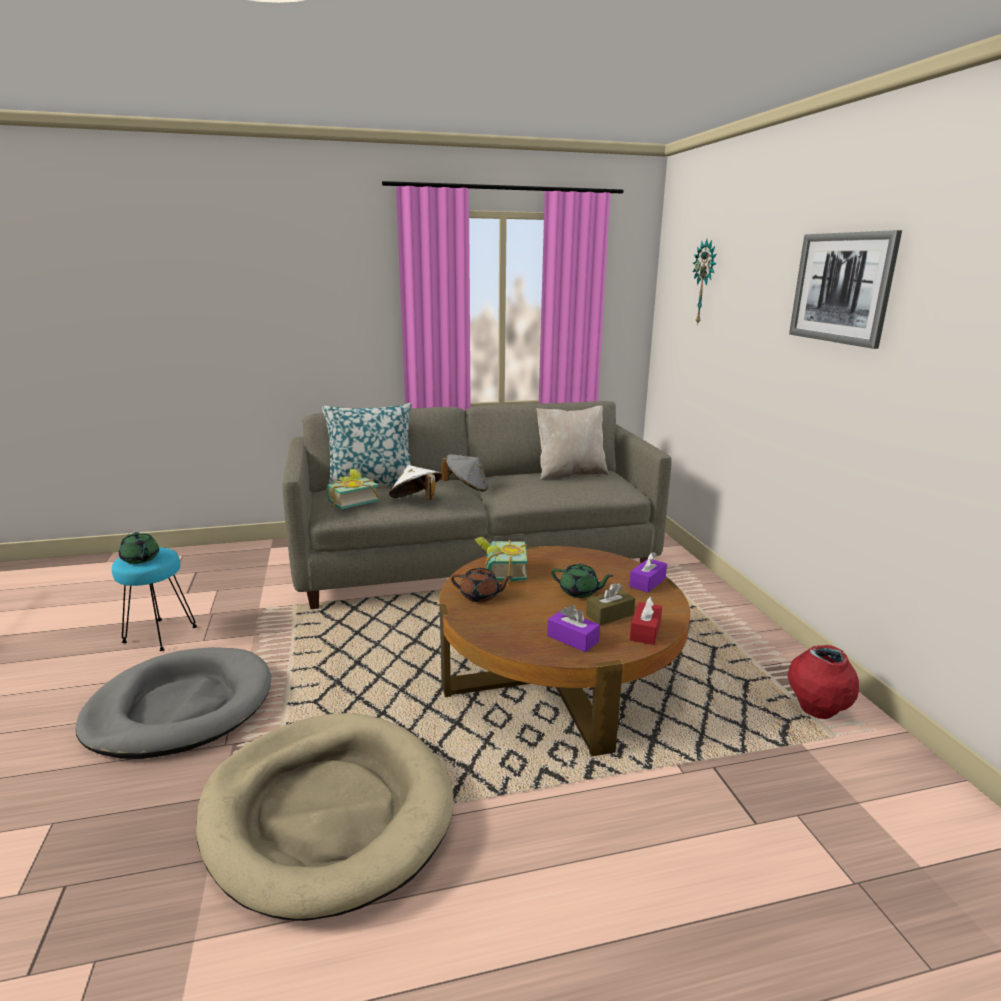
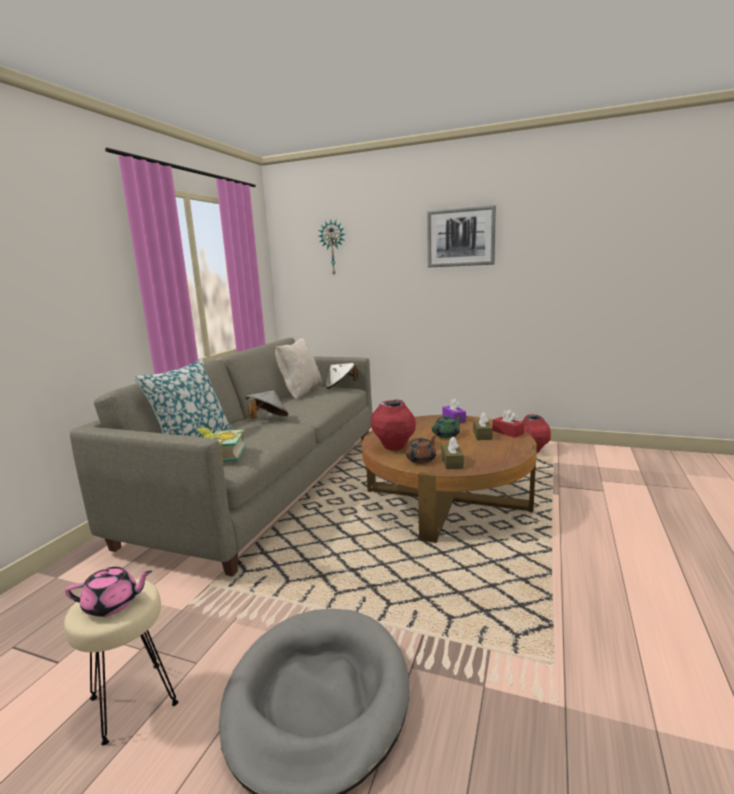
camera: 55 degrees left, 5 degrees down
(140, 559) = (113, 604): green teapot -> pink teapot
(159, 635) = (133, 702): turquoise stool -> beige stool
(327, 813) = (536, 627): beige dog bed -> none
(416, 501) = (266, 436): white hat -> white hat (341, 387)
(490, 616) = (452, 462): none -> brown tissue box
(500, 572) = (394, 447): book -> red vase
(572, 639) = (501, 449): purple tissue box -> none

